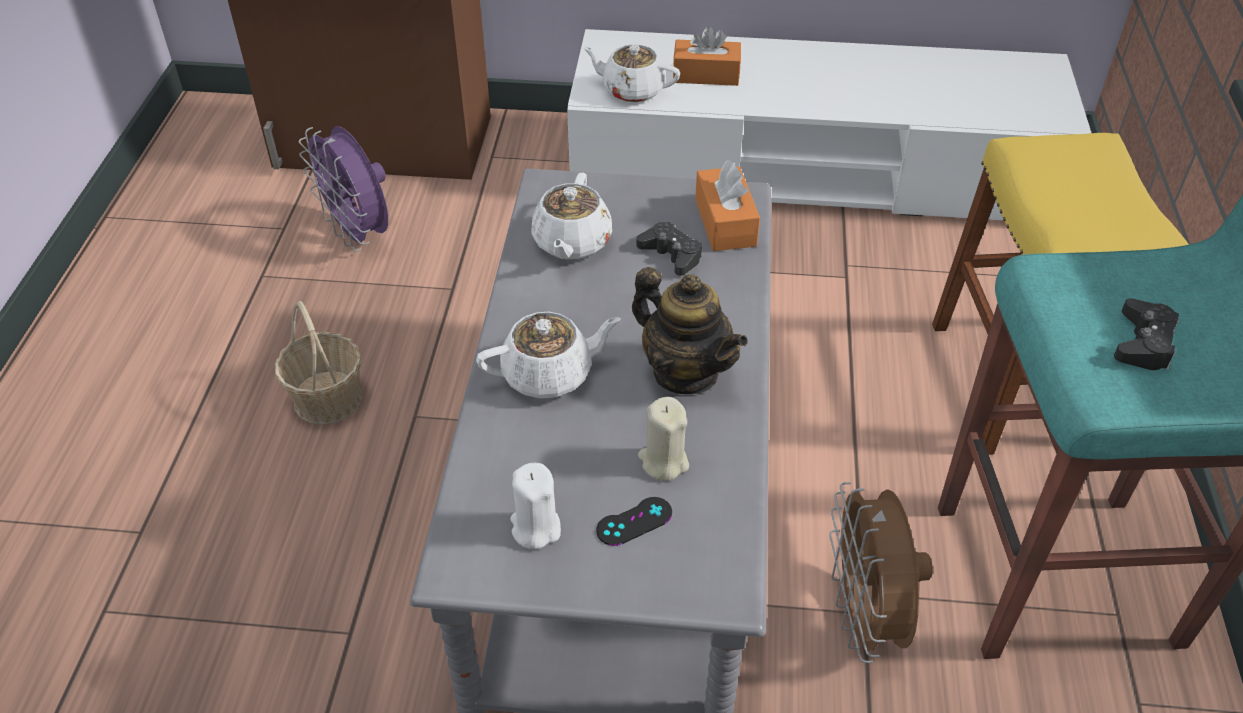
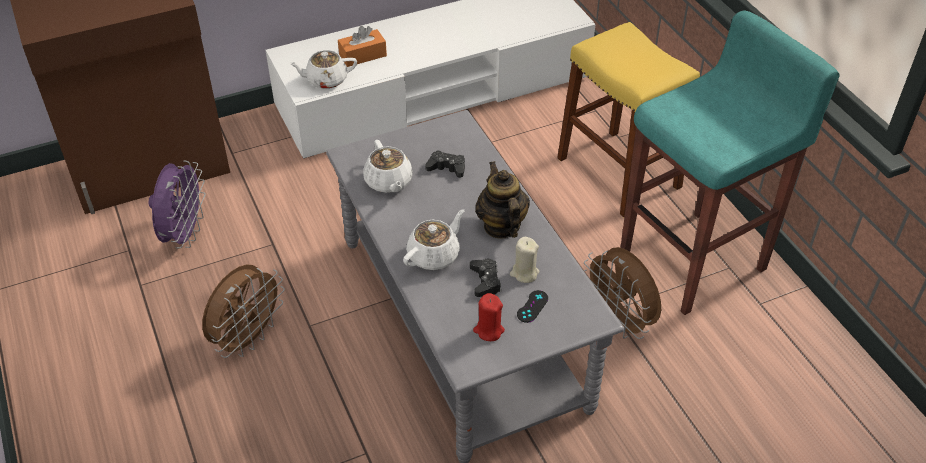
camera: 30 degrees left, 0 degrees up
(328, 398) = (248, 338): basket -> brown fan
(359, 235) = (184, 234): purple fan -> purple fan turned 105 degrees counterclockwise
(535, 528) = (488, 330): white candle -> red candle
(685, 372) = (501, 226): teapot -> teapot turned 120 degrees counterclockwise
(725, 222) = (461, 140): orange tissue box -> none
(1143, 343) = (719, 126): black game controller -> black game controller (485, 281)

